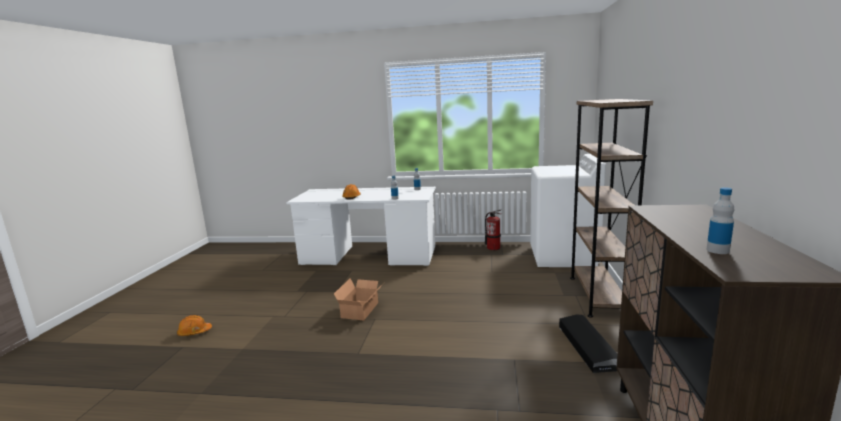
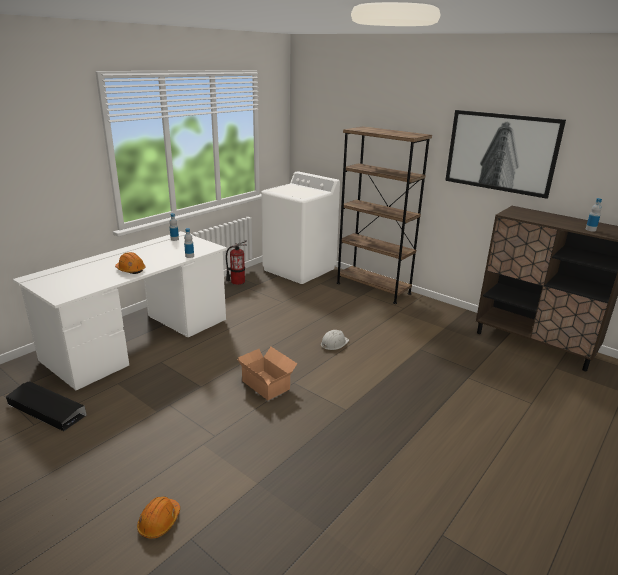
camera: 60 degrees left, 10 degrees up
(457, 313) = (334, 343): none -> white hard hat
(587, 347) = (428, 321): black storage box -> black storage box (46, 410)
(705, 118) = (500, 152): none -> picture

